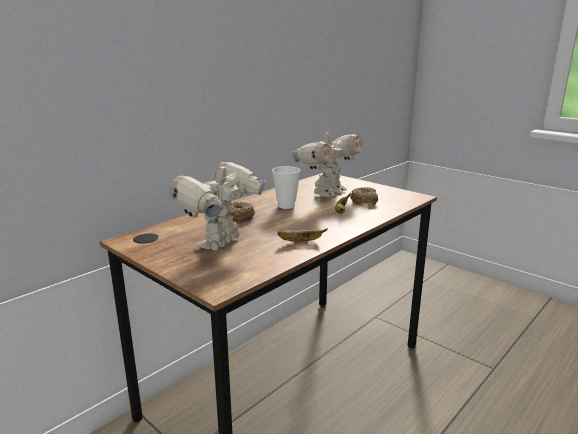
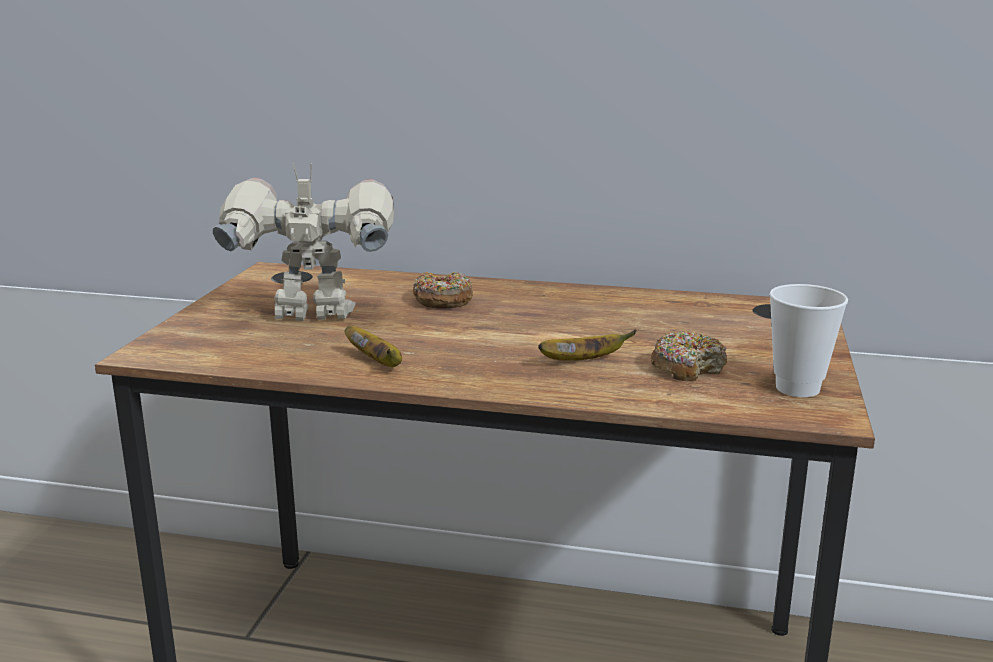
camera: 60 degrees right, 0 degrees up
(286, 206) = (546, 316): cup -> cup (797, 388)
(327, 192) = (684, 329): toy robot -> none

